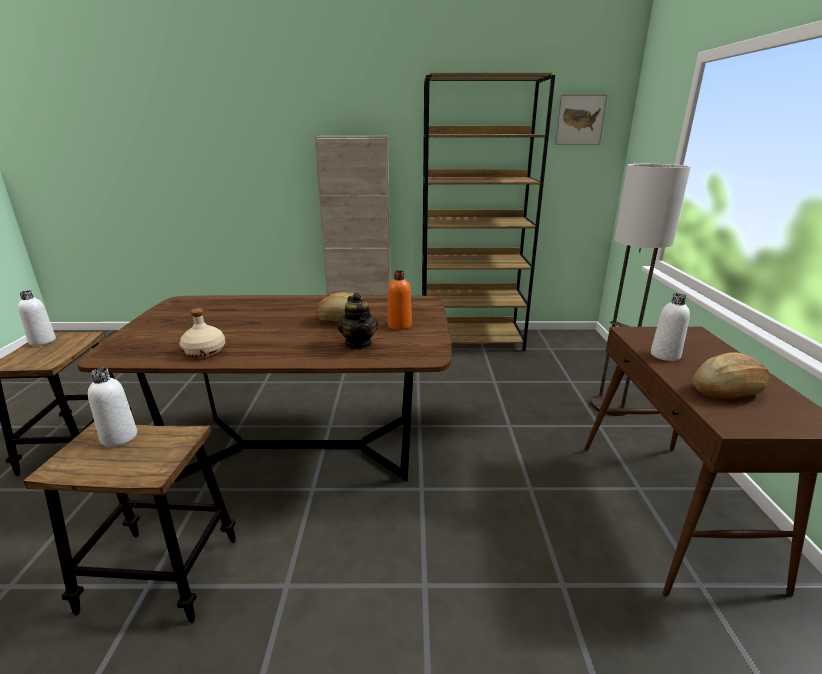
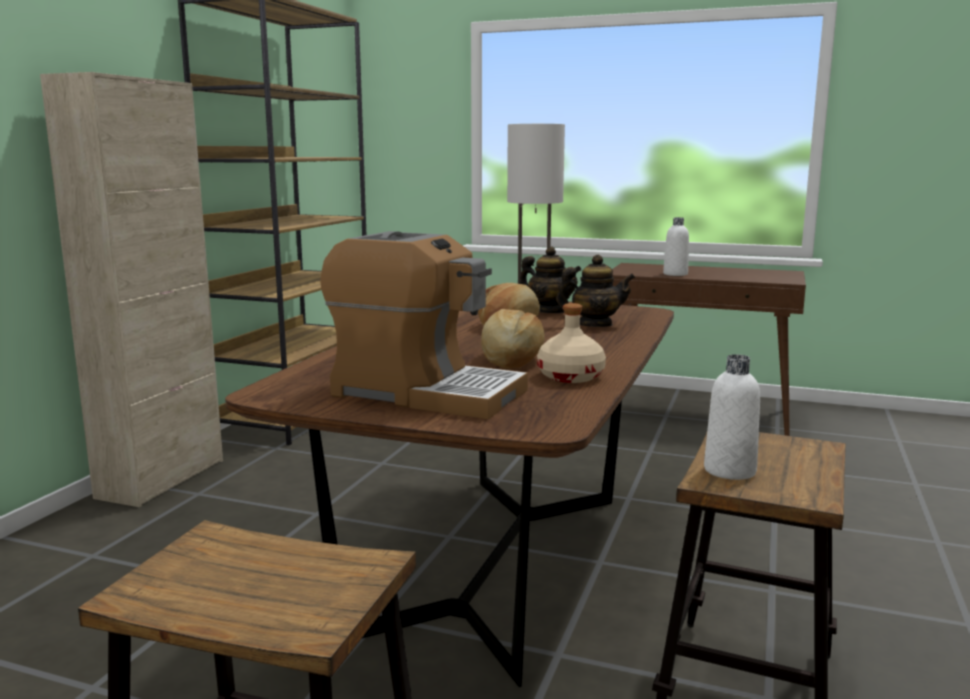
camera: 70 degrees left, 10 degrees down
(42, 341) = (174, 592): white bottle -> none
(174, 325) = (425, 393): none -> coffee machine
(399, 325) = (549, 311): orange bottle -> teapot
(580, 119) = (321, 83): picture -> none
(727, 391) = (740, 275): bread -> bread (510, 360)

